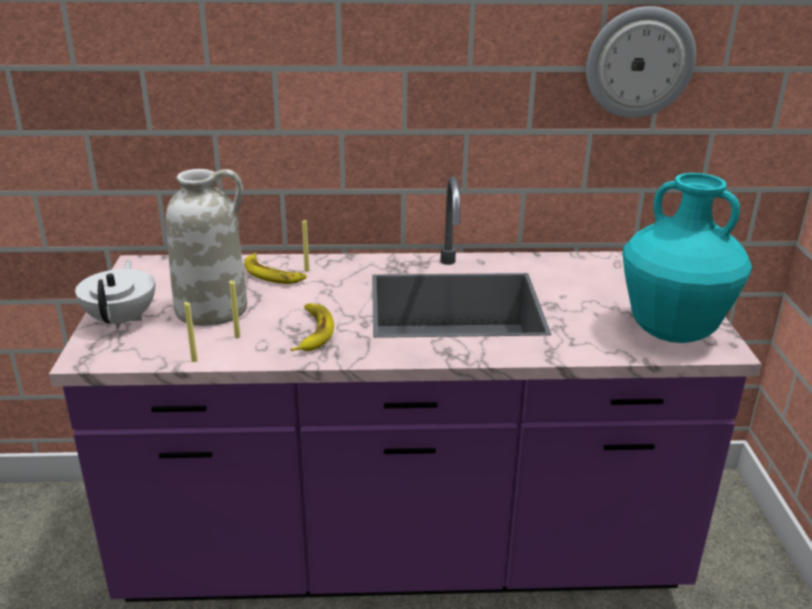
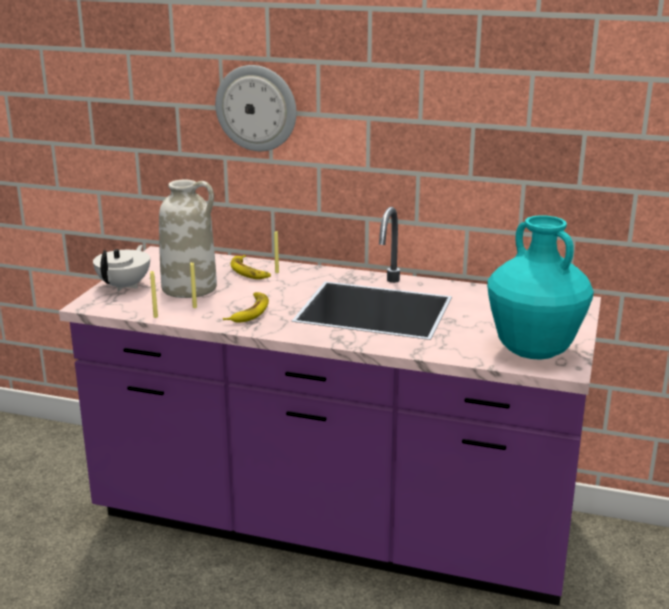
camera: 20 degrees right, 5 degrees down
(639, 62) = (562, 126): wall clock -> wall clock (256, 108)

